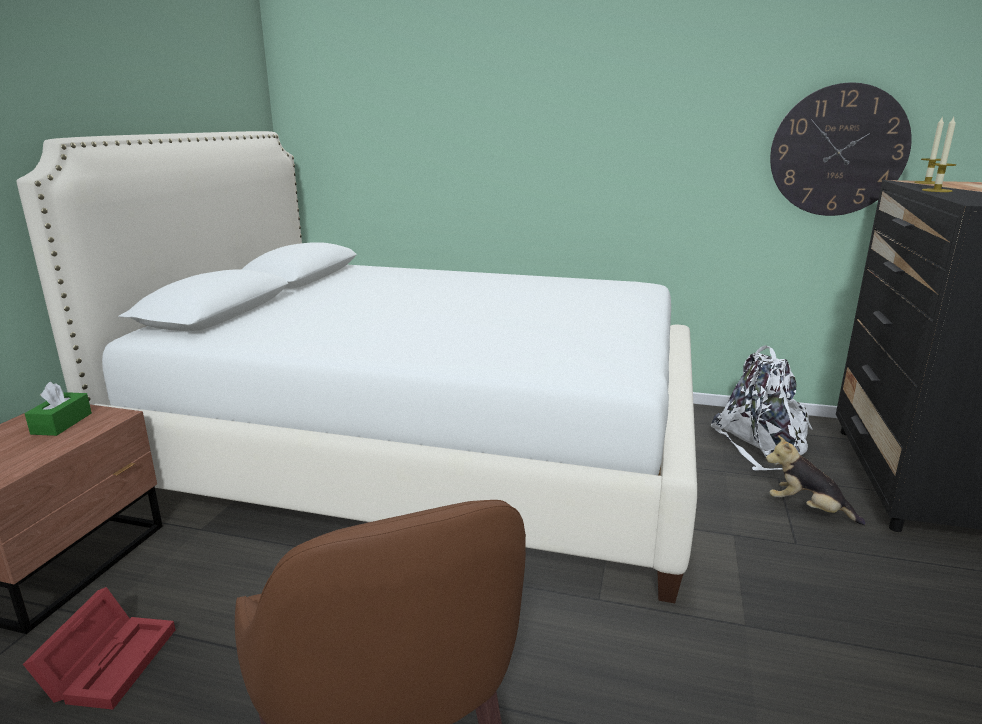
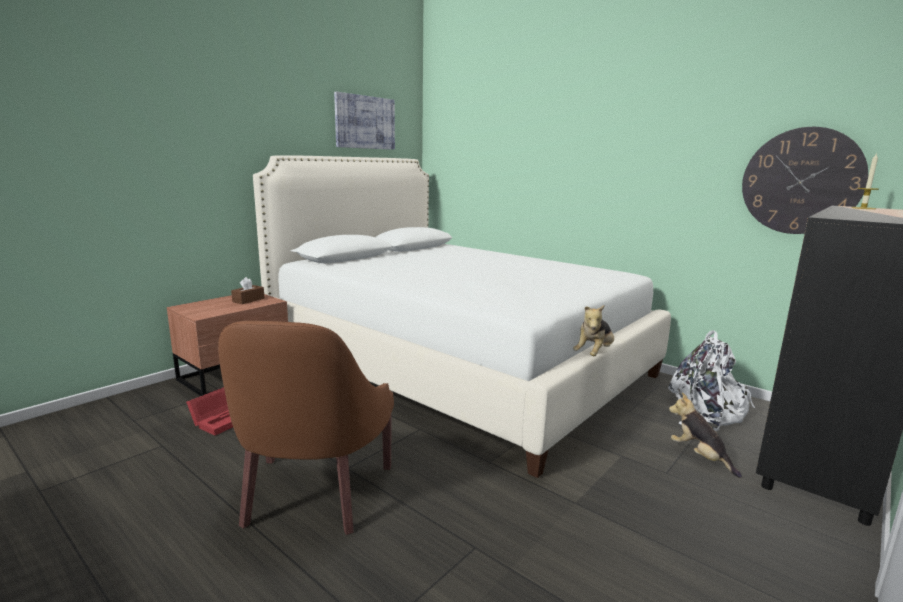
camera: 25 degrees right, 5 degrees down
(62, 423) = (248, 300): green tissue box -> brown tissue box
(186, 70) = (365, 122): none -> picture
(686, 410) = (594, 354): none -> plush toy
(936, 190) = (839, 211): candle -> none

